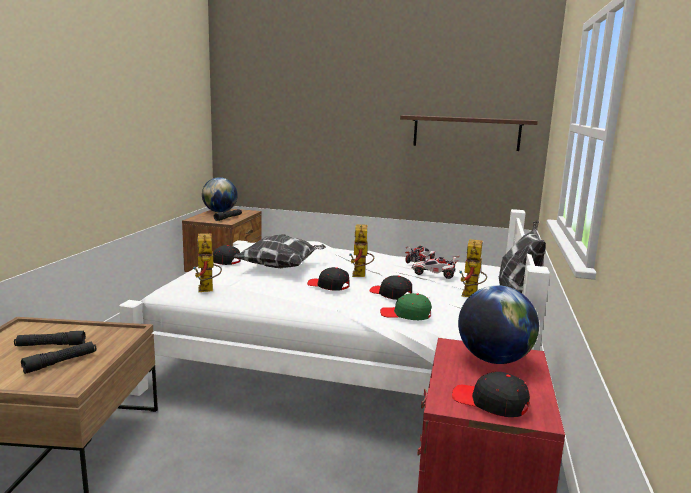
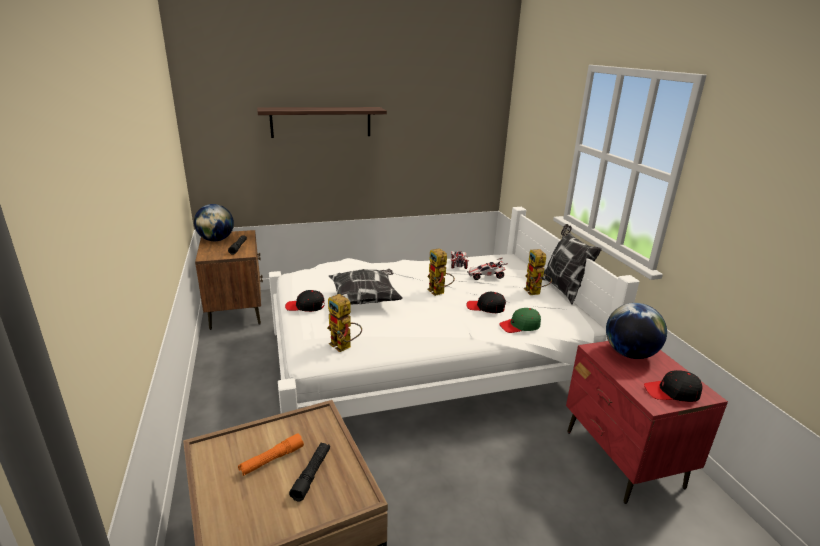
camera: 30 degrees left, 10 degrees up
(51, 345) = (272, 460): black flashlight -> orange flashlight
(328, 286) = (433, 312): black cap -> none
(466, 133) = (444, 136): shelf -> shelf (321, 122)

